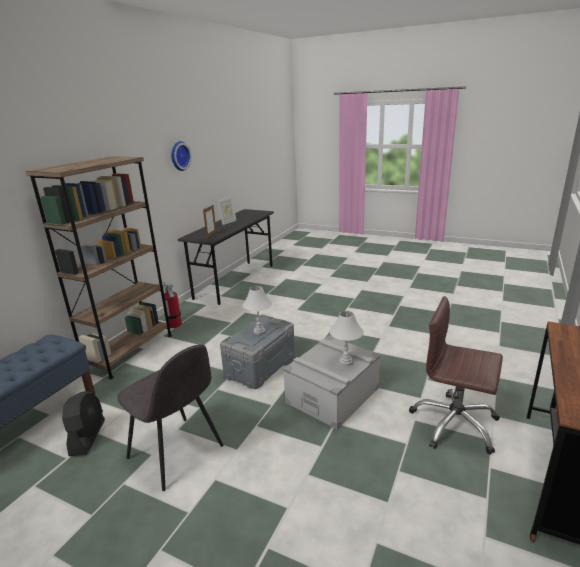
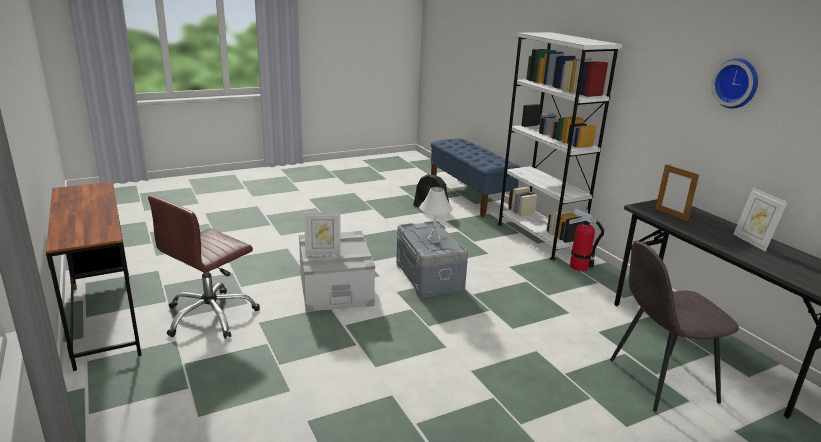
camera: 125 degrees right, 0 degrees up
(130, 351) = (538, 237): brown bookcase -> white bookcase
(177, 453) = (373, 224): grey chair -> grey chair (659, 381)
(346, 362) = (323, 253): white table lamp -> picture frame
(454, 424) = (211, 316): brown office chair -> brown office chair turned 150 degrees clockwise

